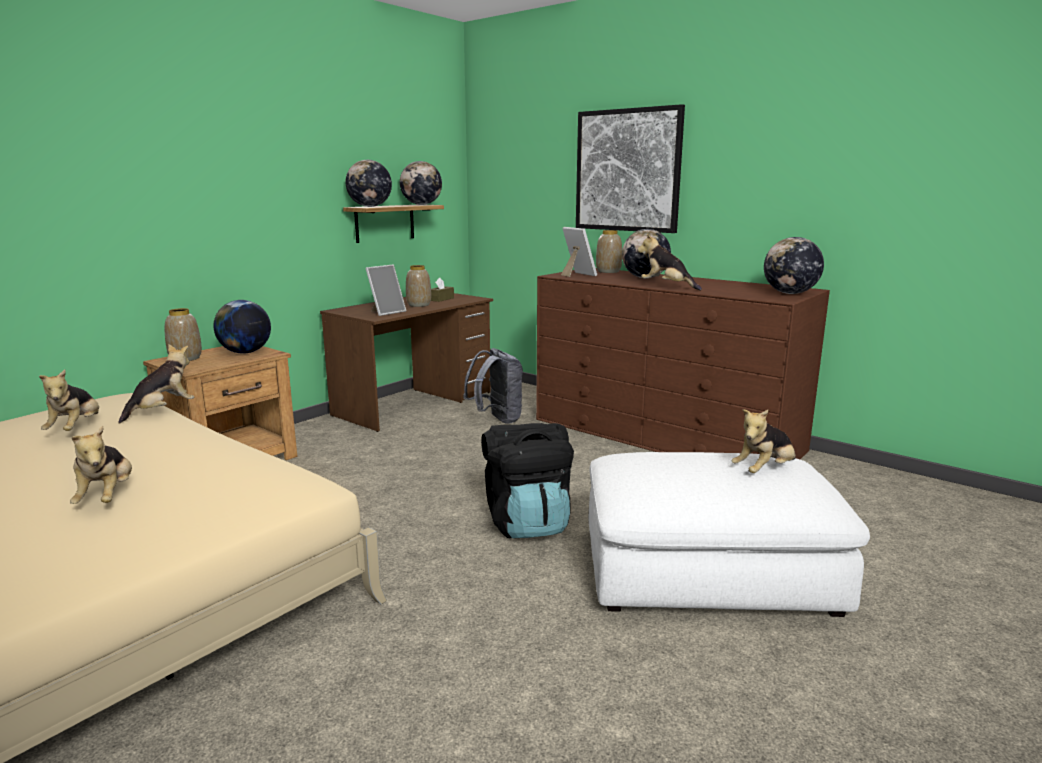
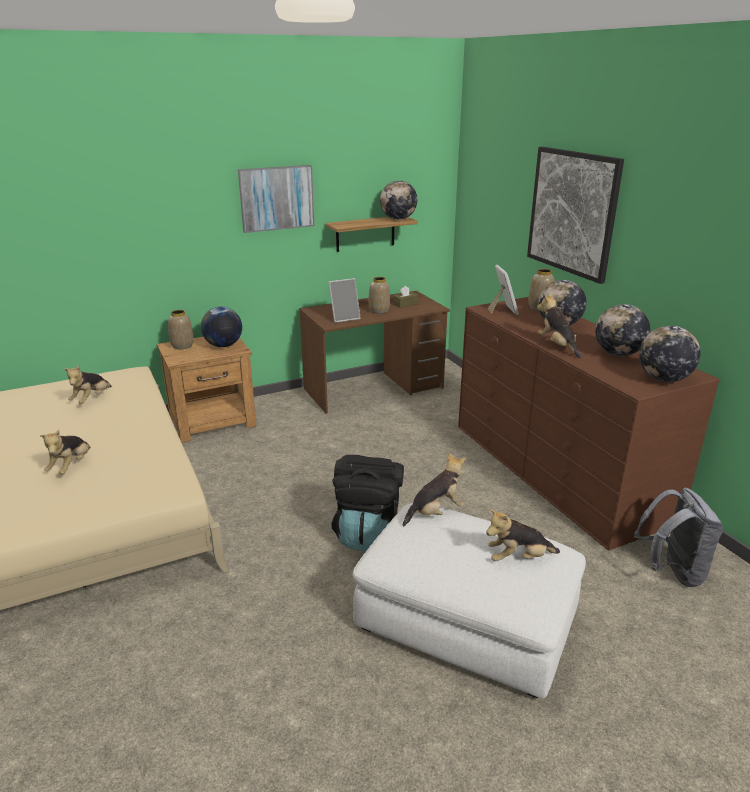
camera: 25 degrees right, 10 degrees up
(162, 411) = (148, 391): plush toy -> plush toy (435, 512)
(288, 172) = (276, 198): none -> picture
(370, 206) = (345, 224): globe -> globe (618, 354)
(497, 419) = (425, 420): grey backpack -> grey backpack (672, 571)

